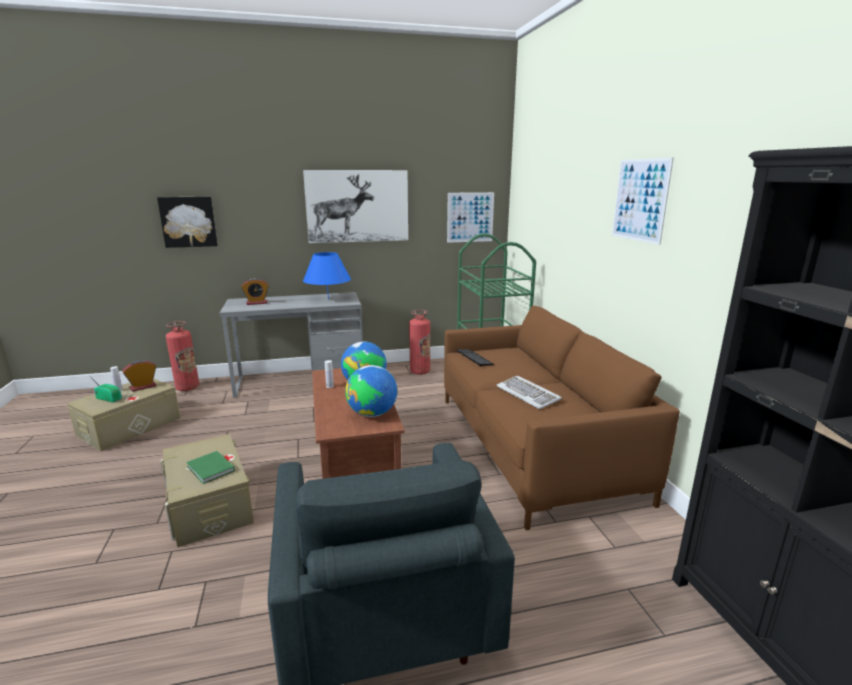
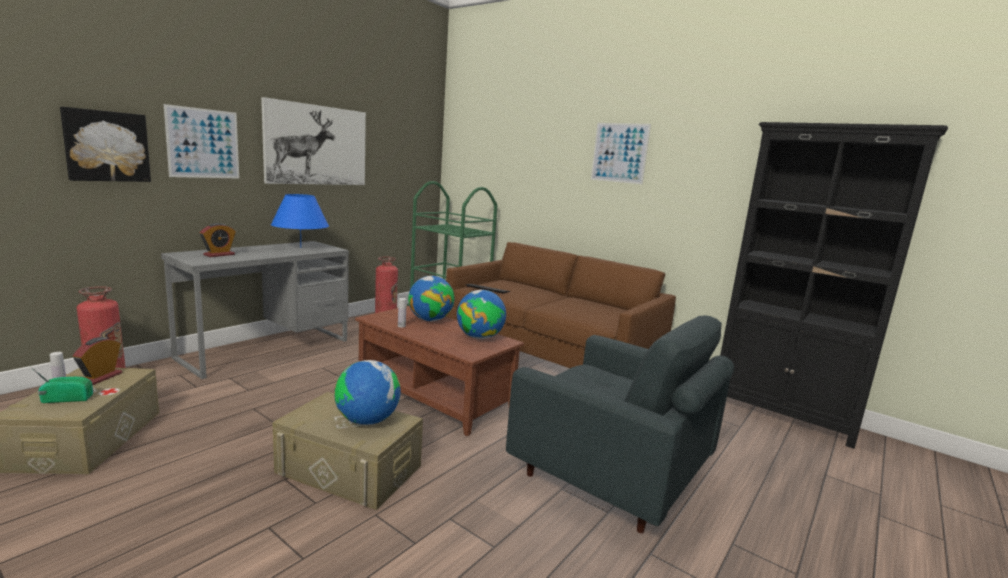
camera: 40 degrees left, 5 degrees down
(210, 469) = (367, 421): green book -> globe
(470, 217) = (414, 165): picture -> picture (203, 143)
(528, 394) = (567, 306): keyboard -> none

